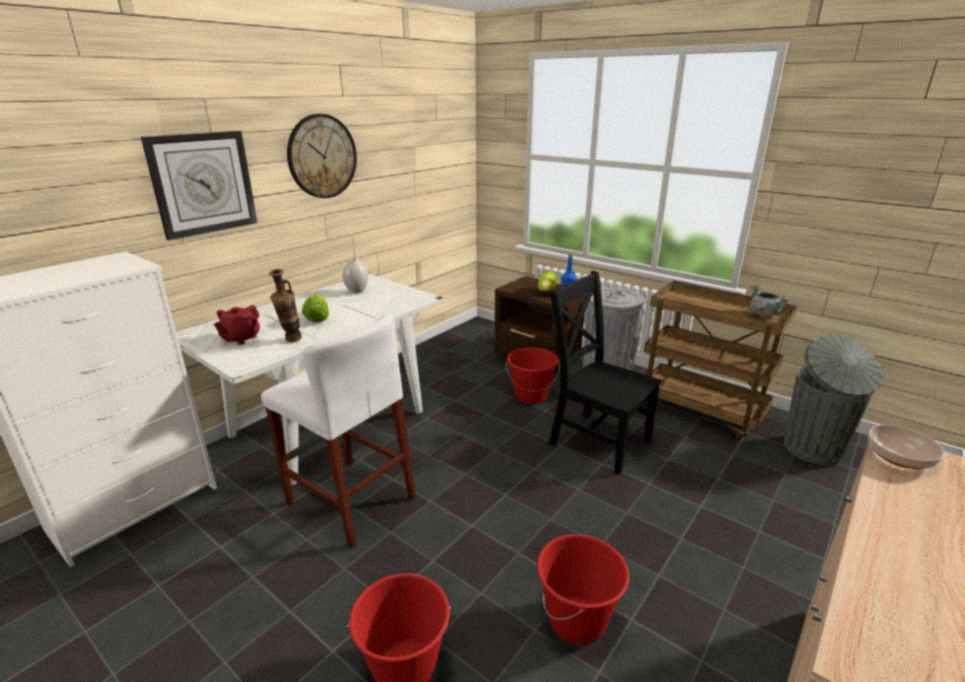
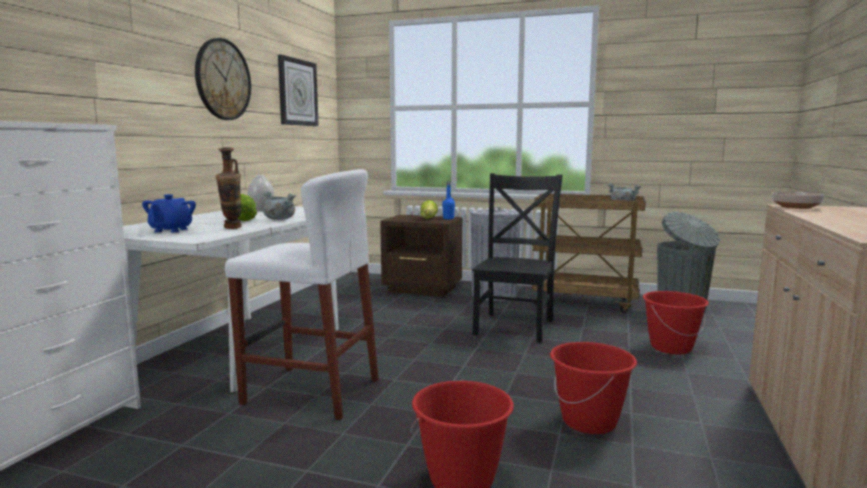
camera: 20 degrees left, 15 degrees down
(203, 183) = (122, 77): wall clock -> wall clock (297, 92)
(240, 338) = (170, 230): red teapot -> blue teapot
(350, 320) = (279, 219): none -> grey cooking pot
(531, 396) = (436, 309): red bucket -> red bucket (670, 347)
(596, 439) = (515, 326): black chair -> black chair turned 90 degrees clockwise

